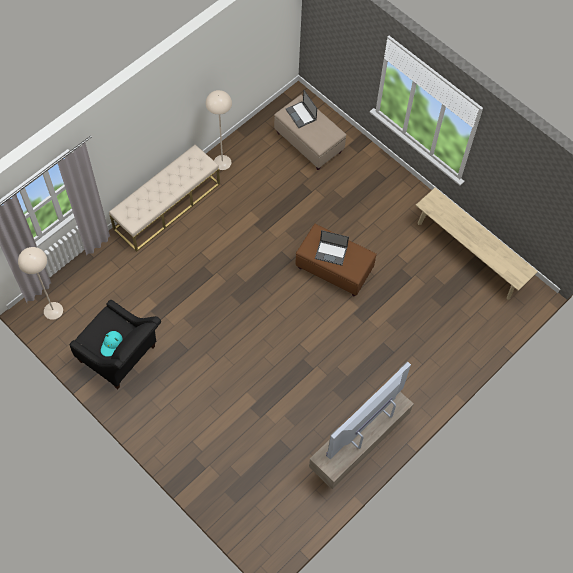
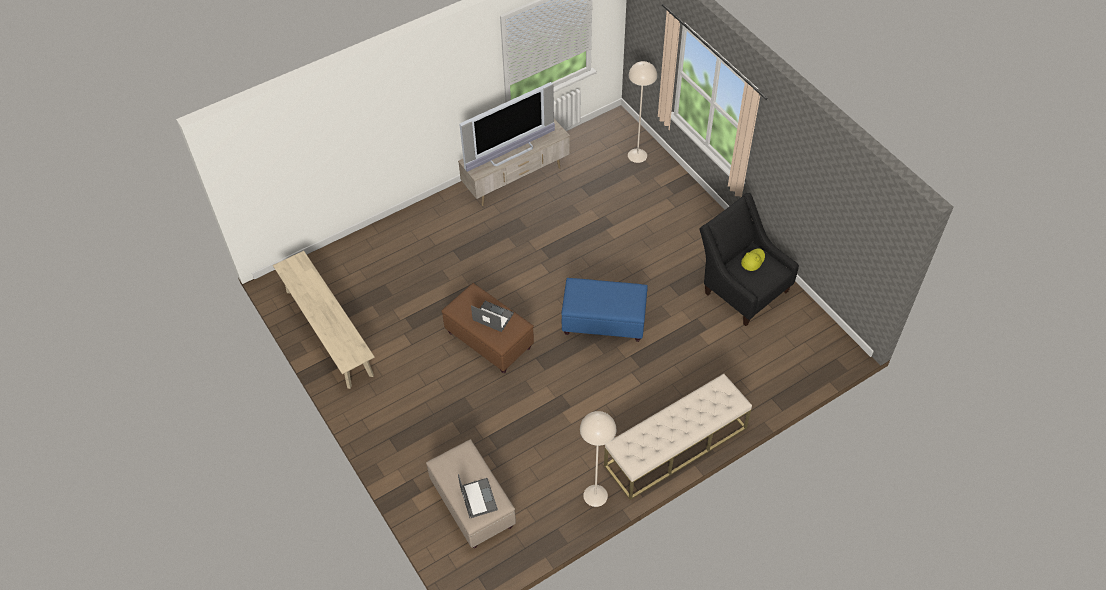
camera: 165 degrees left, 10 degrees down
(53, 311) = (818, 346): beige floor lamp -> beige floor lamp (637, 155)
(111, 344) = (753, 260): turquoise hat -> yellow hat
(241, 302) = (603, 322): none -> blue ottoman

